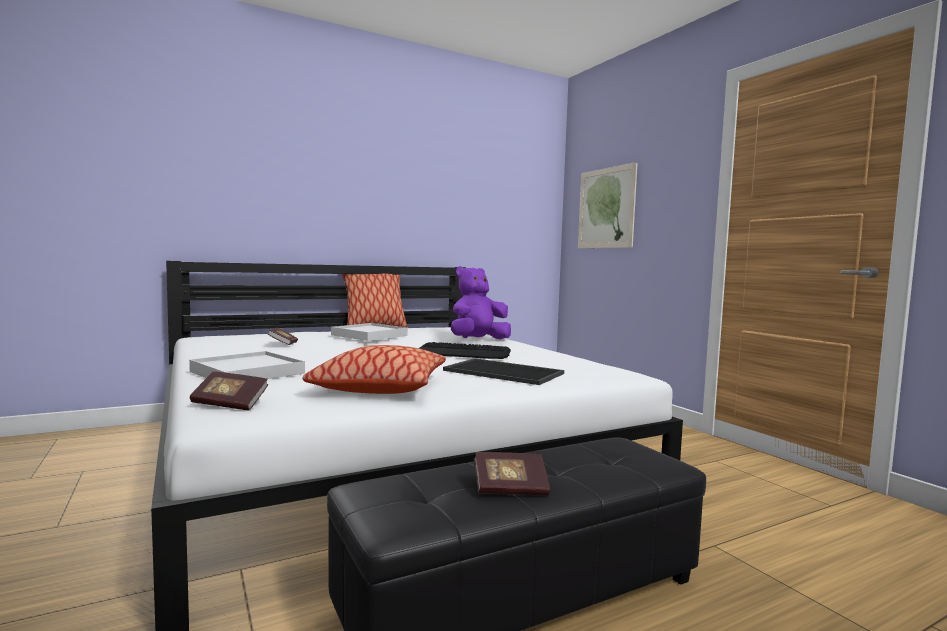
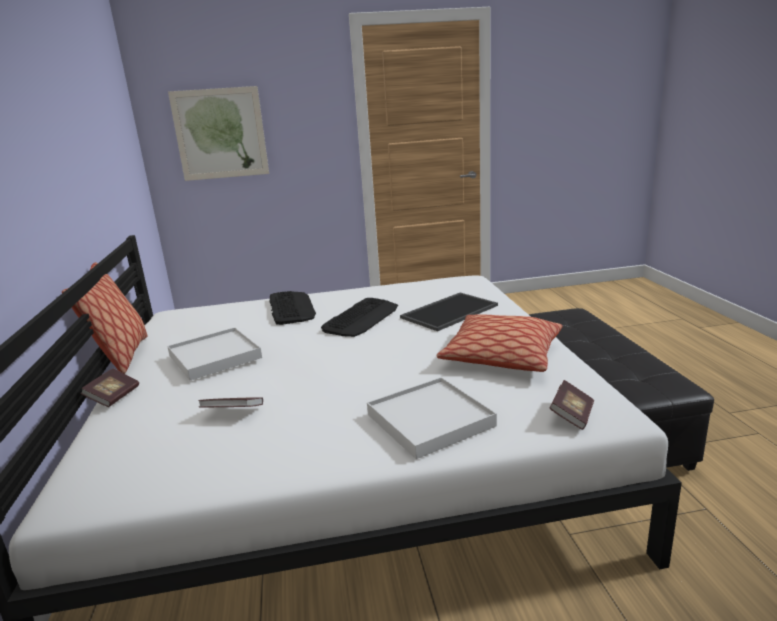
camera: 70 degrees left, 15 degrees up
(478, 340) = (291, 308): purple plush toy -> keyboard
(510, 489) = (624, 353): book -> book (113, 397)

